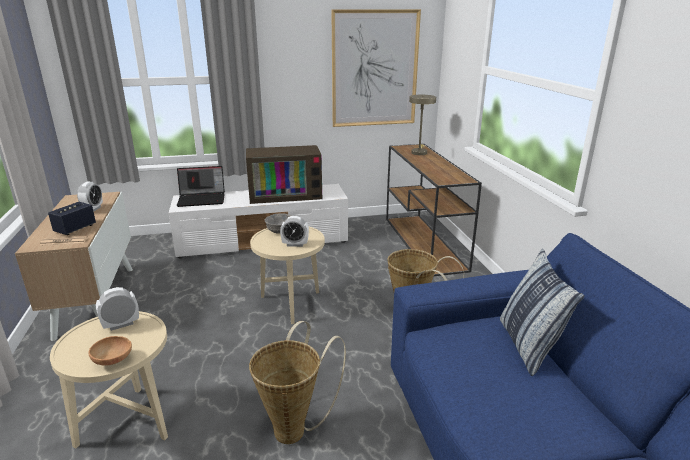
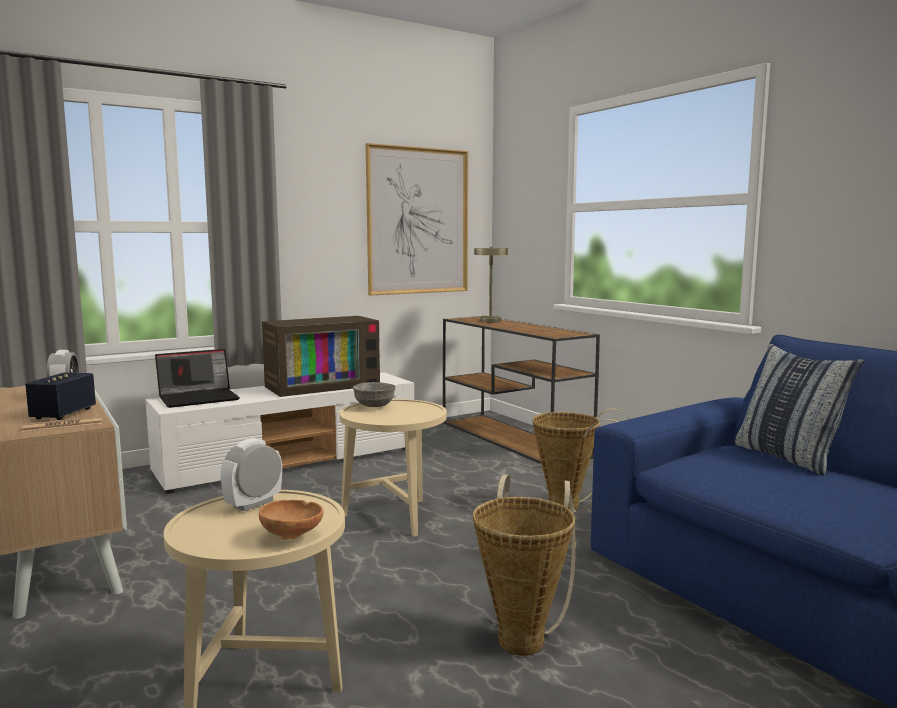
camera: 20 degrees left, 15 degrees down
(295, 244) = (410, 414): alarm clock -> none

